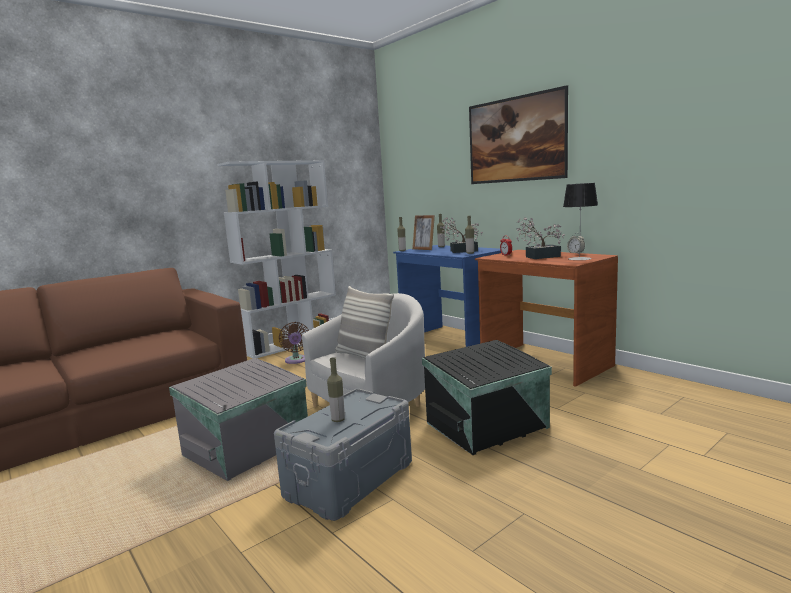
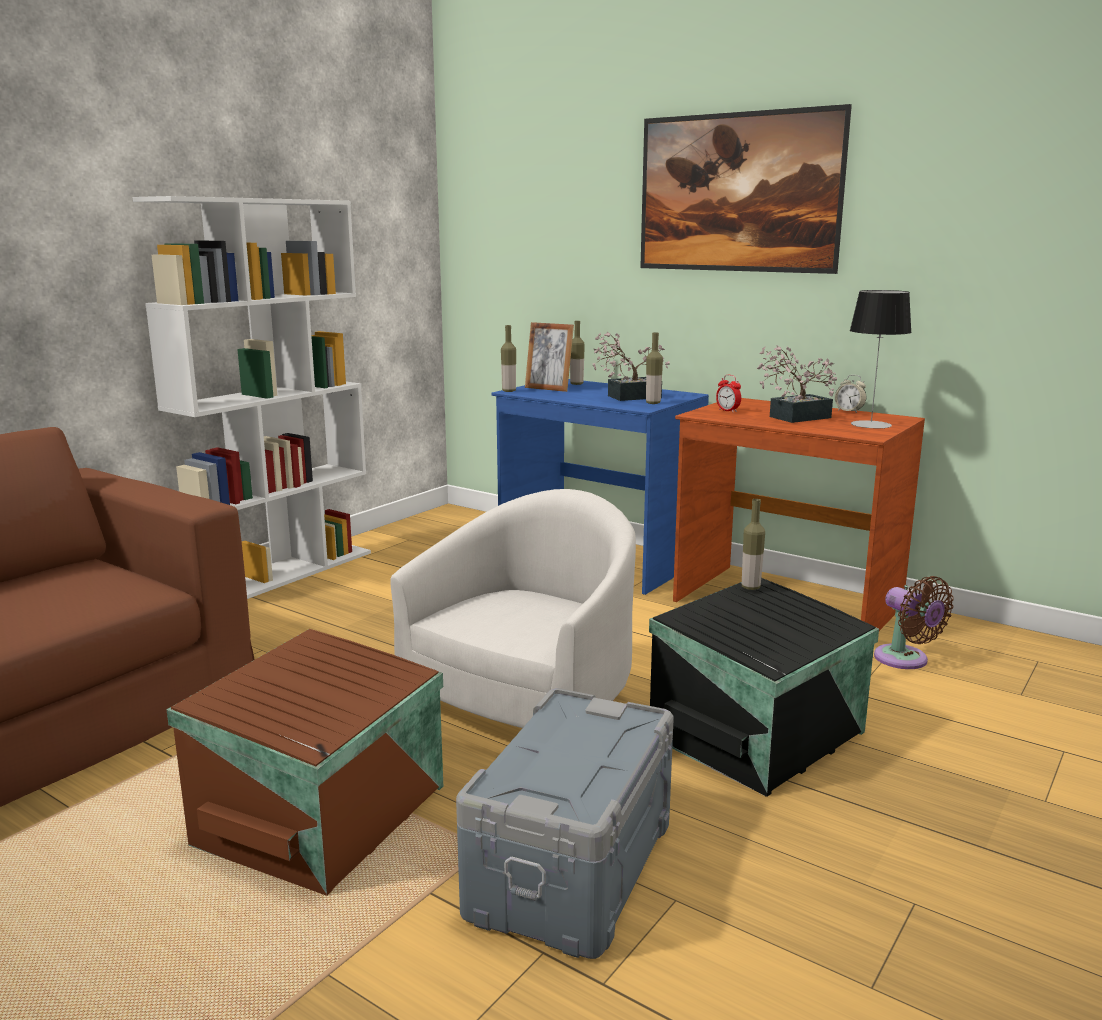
camera: 15 degrees left, 5 degrees up
(249, 447) = (327, 815): grey storage box -> brown storage box
(296, 360) = (312, 612): brown fan -> brown fan (905, 660)
(338, 420) = (566, 761): bottle -> bottle (750, 587)
(364, 356) = (517, 614): pillow -> none

